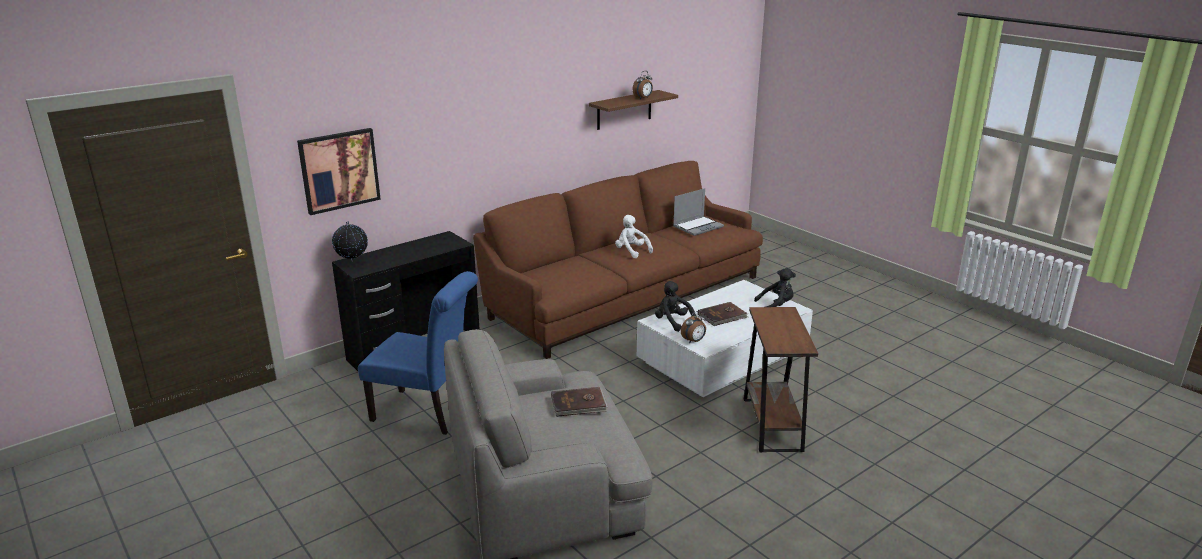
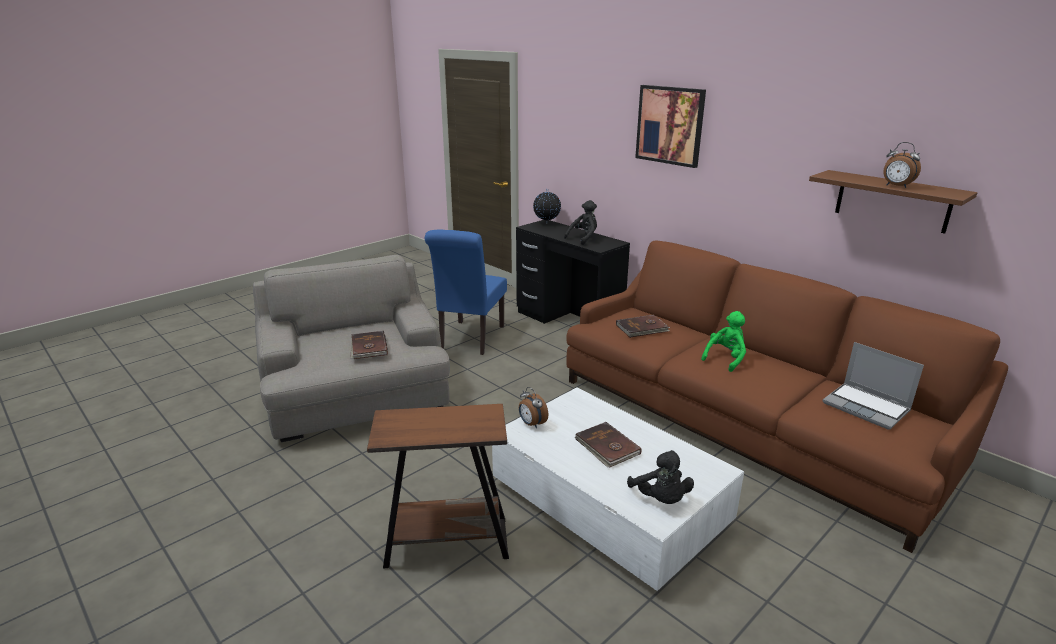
camera: 85 degrees right, 0 degrees up
(339, 170) = (564, 149): picture -> picture (670, 125)
(572, 272) = (642, 328): none -> brown book
(631, 251) = (725, 358): white plush toy -> green plush toy
(673, 322) = (578, 409): black plush toy -> black plush toy (583, 238)

